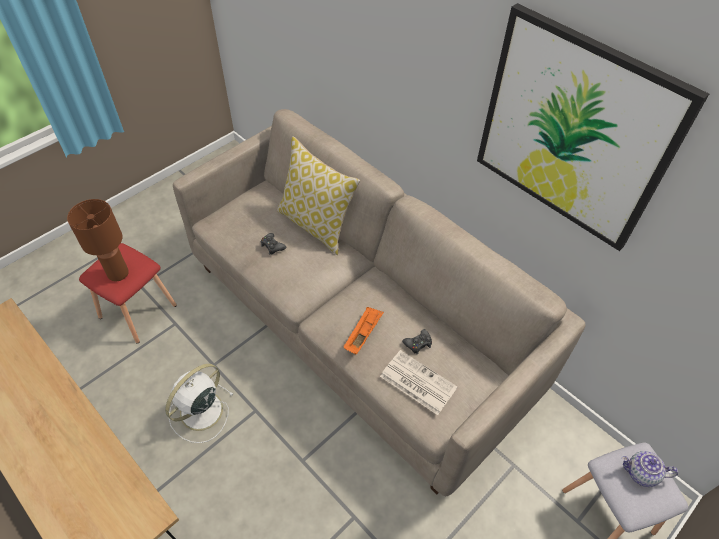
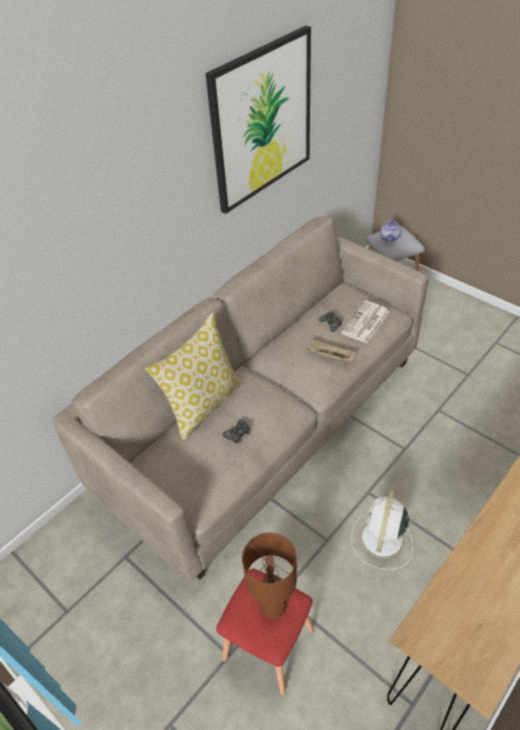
camera: 90 degrees left, 5 degrees down
(200, 412) = (381, 540): white fan -> white fan turned 75 degrees clockwise
(363, 334) = (329, 356): orange tray -> beige tray

